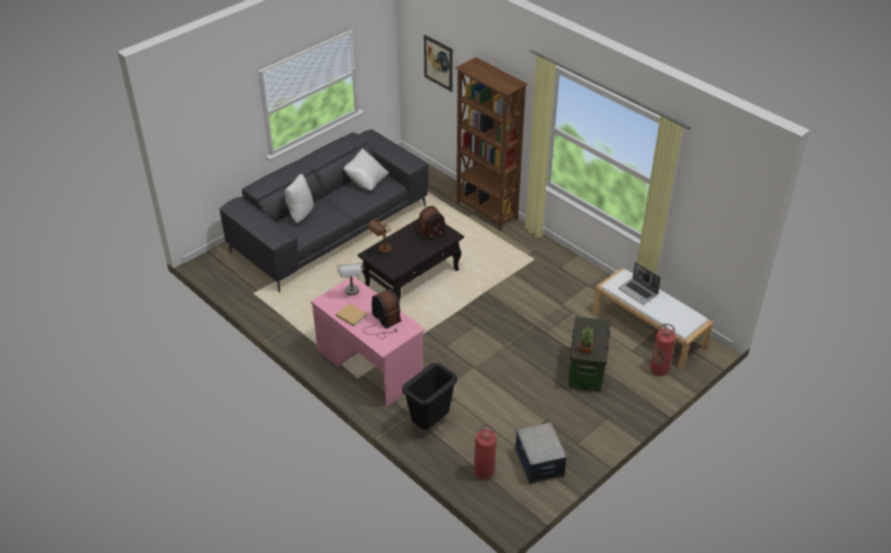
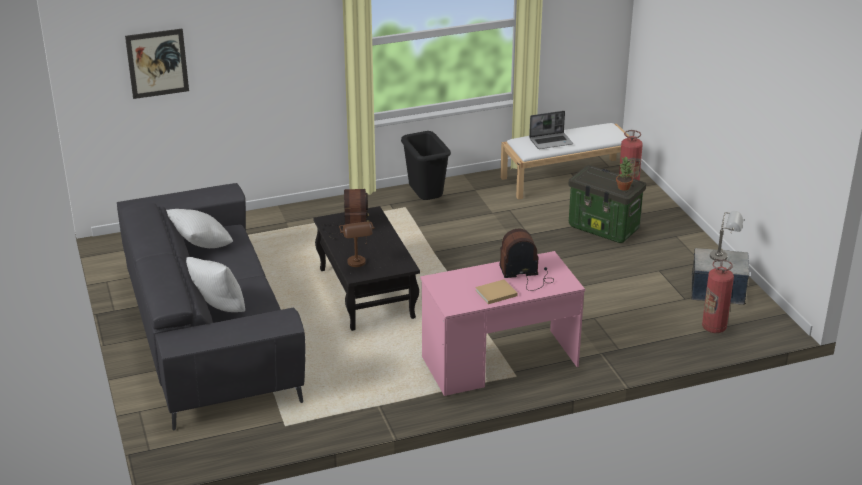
camera: 65 degrees left, 10 degrees down
(353, 294) = (456, 283): grey table lamp -> grey table lamp (724, 257)
(430, 423) = (622, 343): black trash can -> black trash can (426, 201)
(486, 211) = (292, 213): brown bookcase -> none

